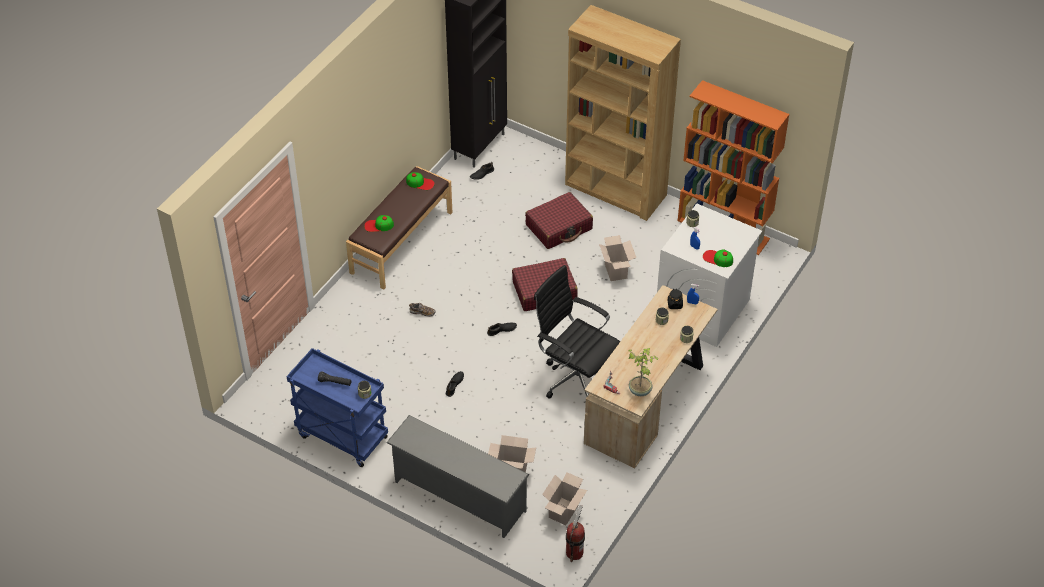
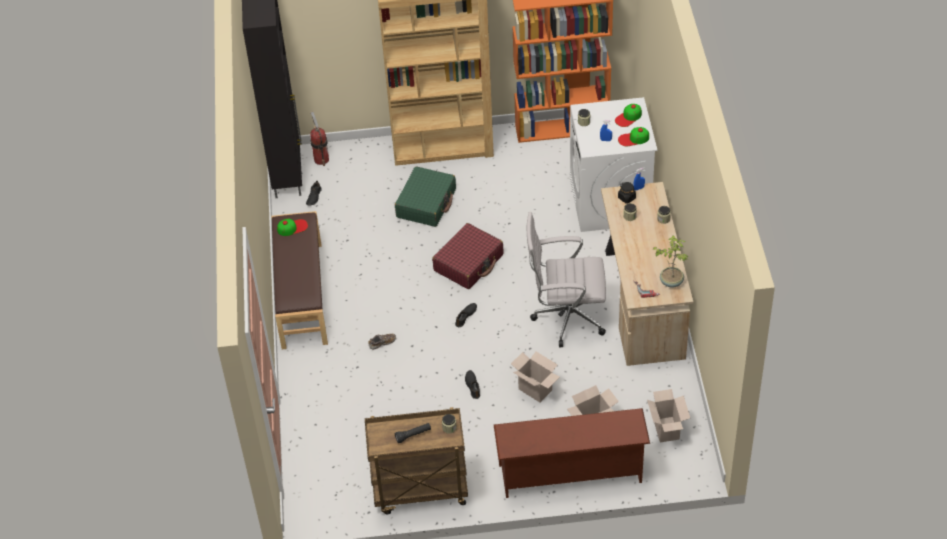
camera: 35 degrees left, 0 degrees up
(341, 436) = (419, 491): blue cart -> brown cart
(379, 225) = (293, 285): cap -> cap (628, 117)
(458, 497) = (570, 474): grey shoe rack -> brown shoe rack
(559, 227) = (426, 203): red suitcase -> green suitcase
(574, 552) = (708, 456): fire extinguisher -> fire extinguisher (321, 159)
(575, 378) = (566, 318): black office chair -> white office chair
(616, 271) = (511, 211): cardboard box -> cardboard box (536, 389)

